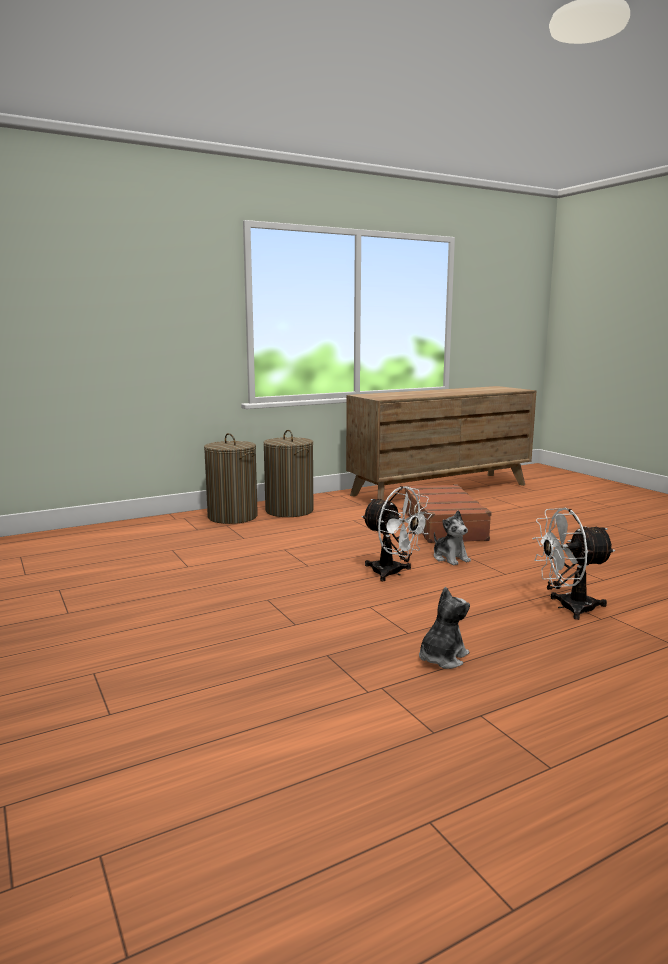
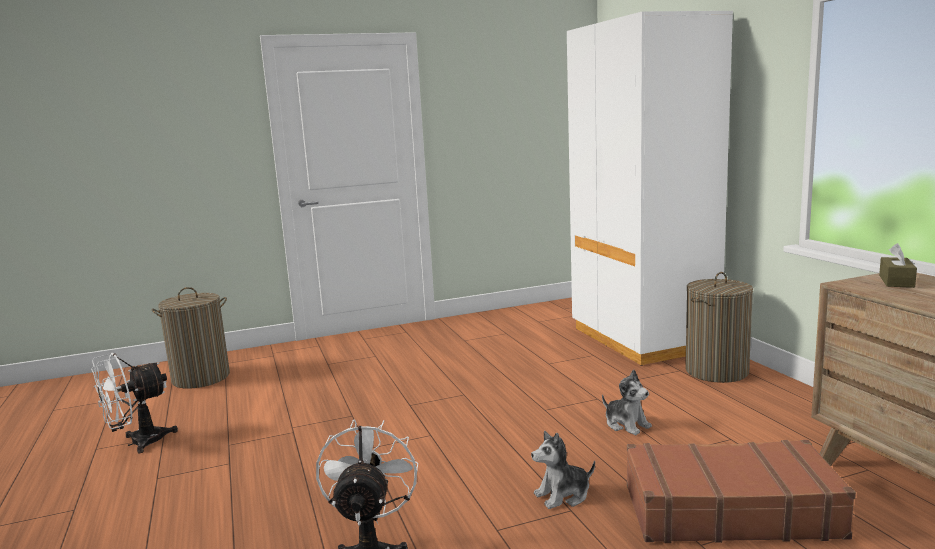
camera: 100 degrees right, 0 degrees up
(136, 533) = (642, 339): none -> white wardrobe
(289, 510) = (761, 399): laundry basket -> laundry basket (201, 378)
(375, 396) = (896, 281): none -> brown tissue box
(393, 573) = (514, 452): white fan -> white fan (138, 443)
(442, 658) = (315, 458): plush toy -> plush toy (626, 424)

